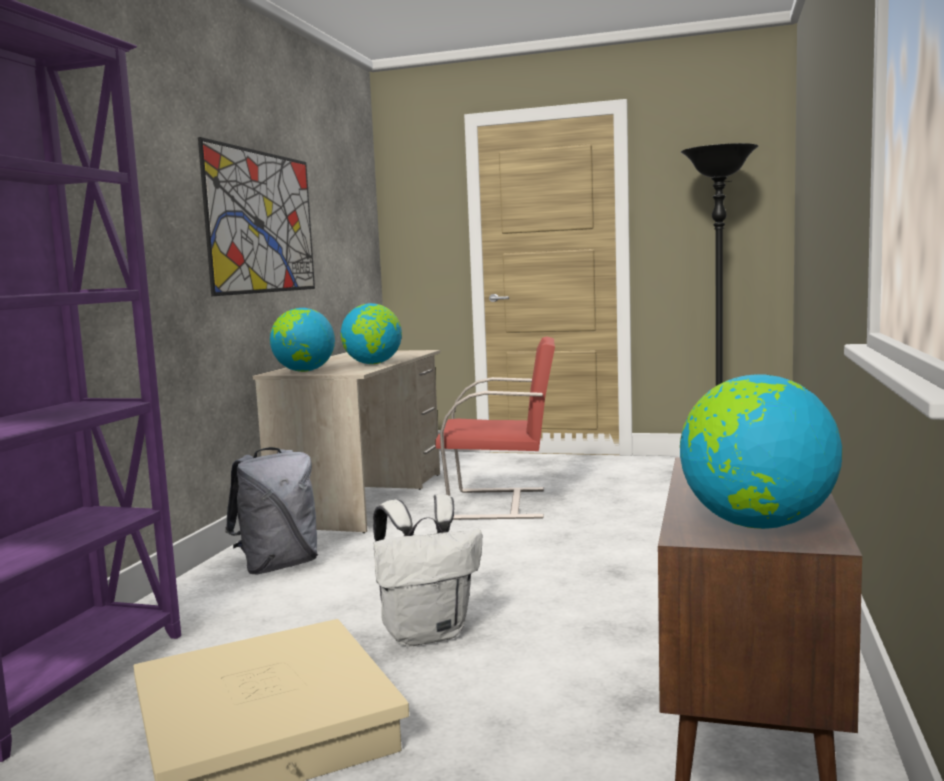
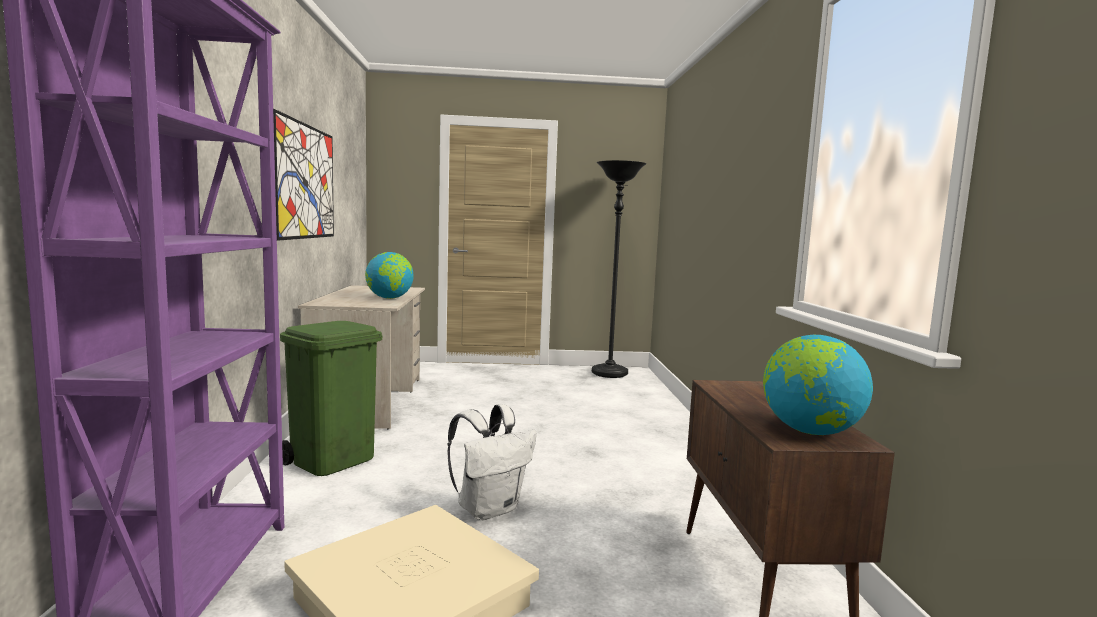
camera: 20 degrees left, 0 degrees up
(278, 566) = (333, 460): grey backpack -> green trash can
(304, 371) = (340, 303): globe -> none
(501, 504) = (480, 403): red chair -> none

